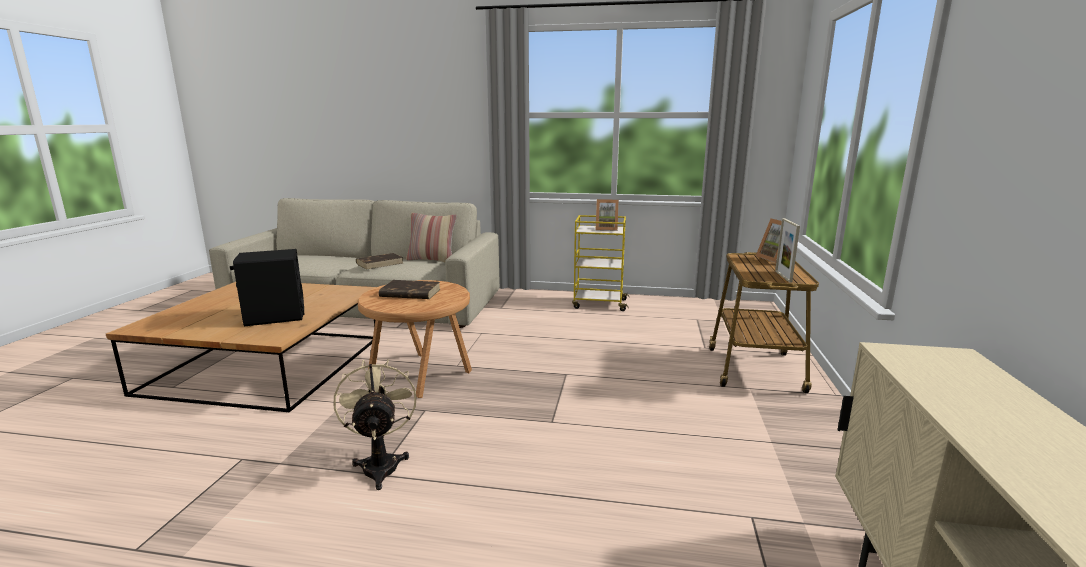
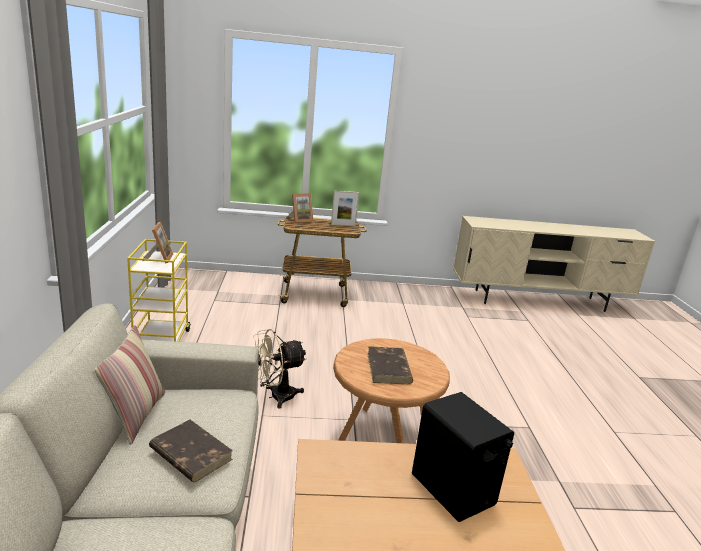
camera: 105 degrees left, 5 degrees up
(381, 463) = (519, 428): beige fan -> beige fan (276, 397)

